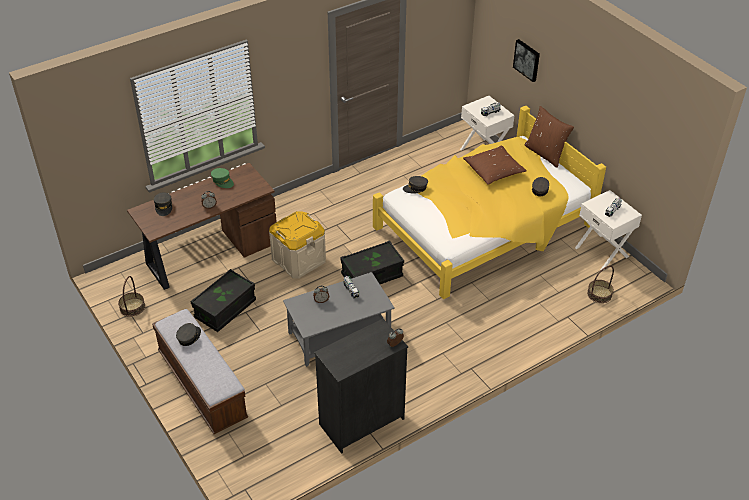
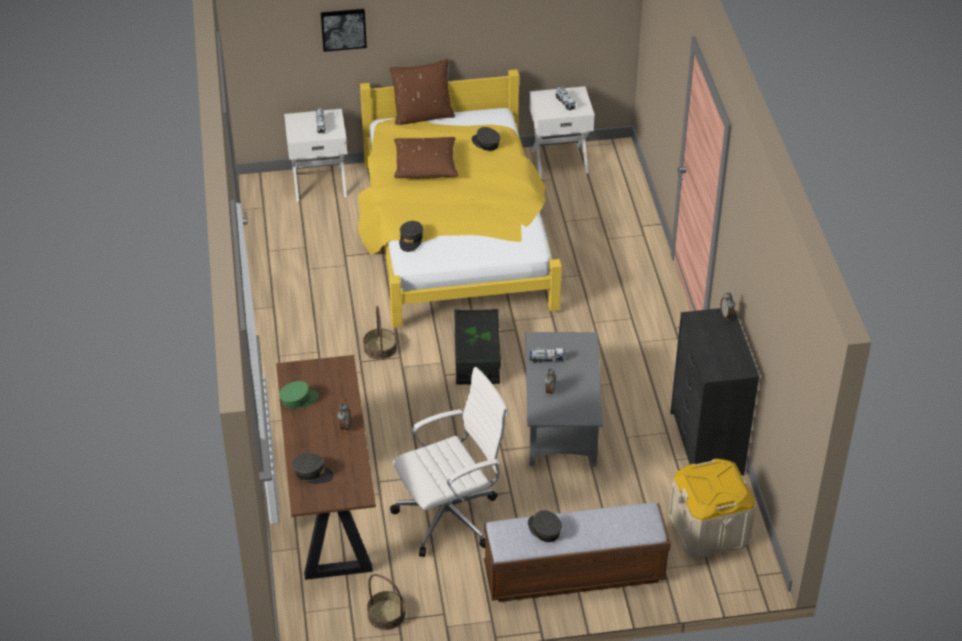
camera: 65 degrees left, 0 degrees up
(225, 309) = (451, 516): black storage box -> white office chair
(299, 260) = (404, 417): beige storage box -> beige storage box (709, 530)
(599, 294) = (622, 189): basket -> basket (380, 348)

